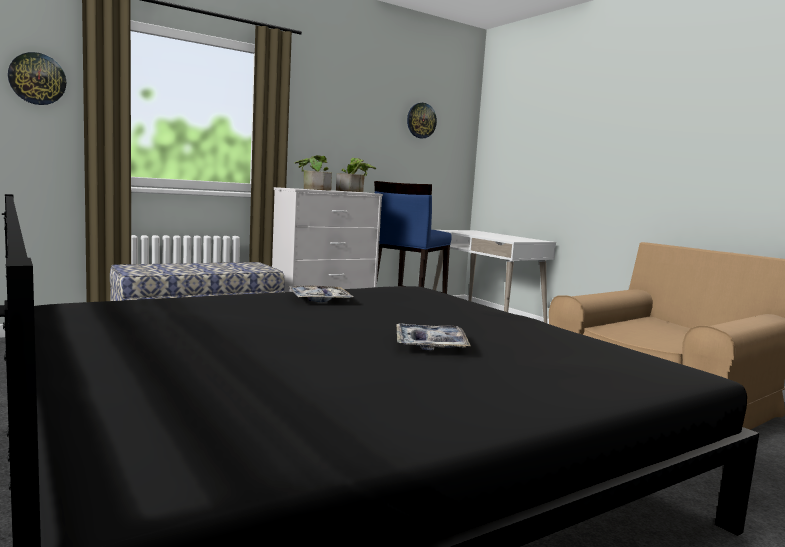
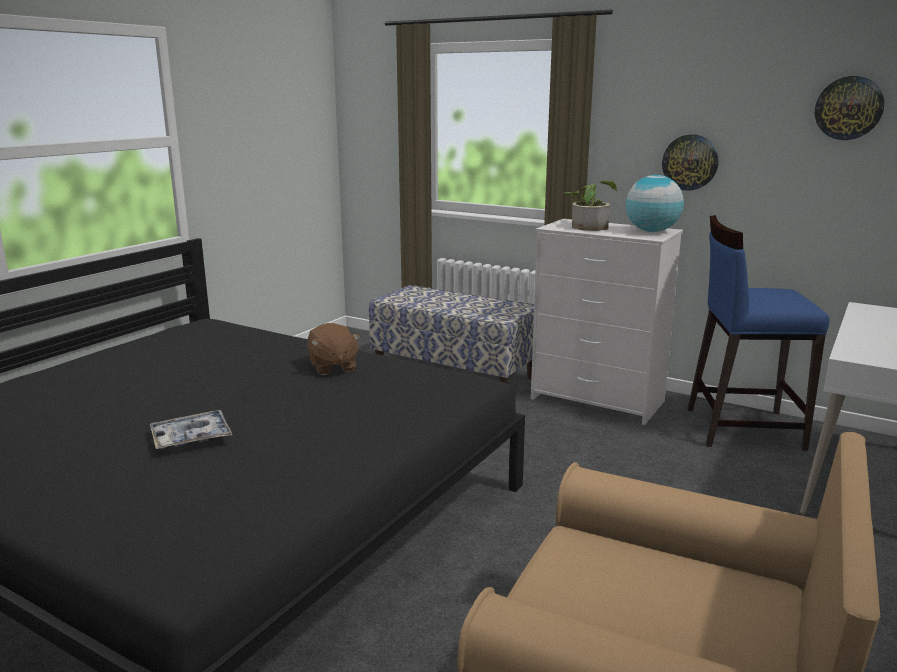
camera: 65 degrees right, 10 degrees up
(37, 79) = (378, 114): wall clock -> wall clock (690, 162)
(319, 299) = (332, 367): tray -> brown plush toy
(353, 191) = (652, 231): potted plant -> globe

